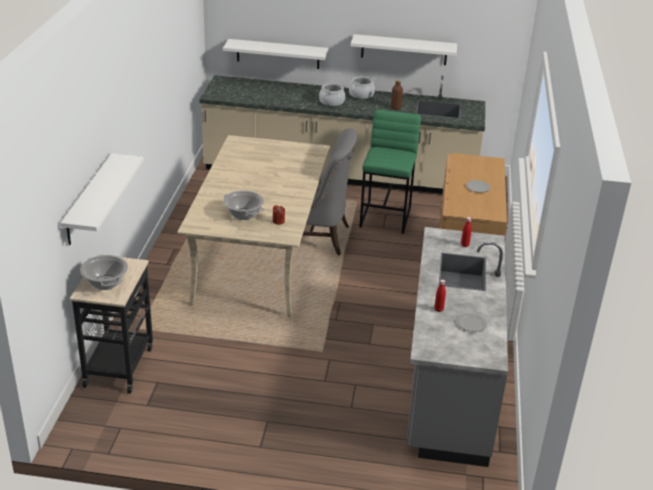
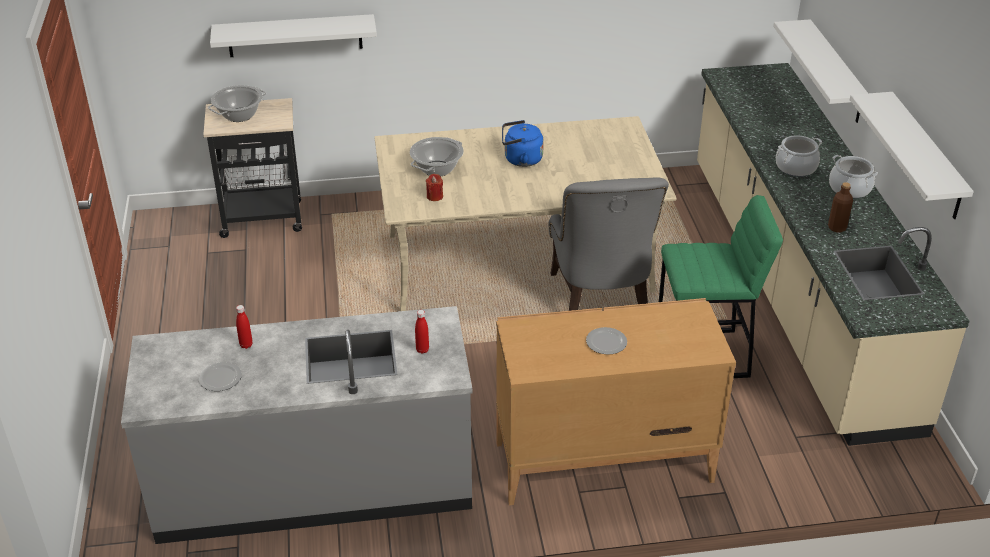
camera: 75 degrees right, 5 degrees up
(253, 183) = (520, 159): none -> blue kettle

